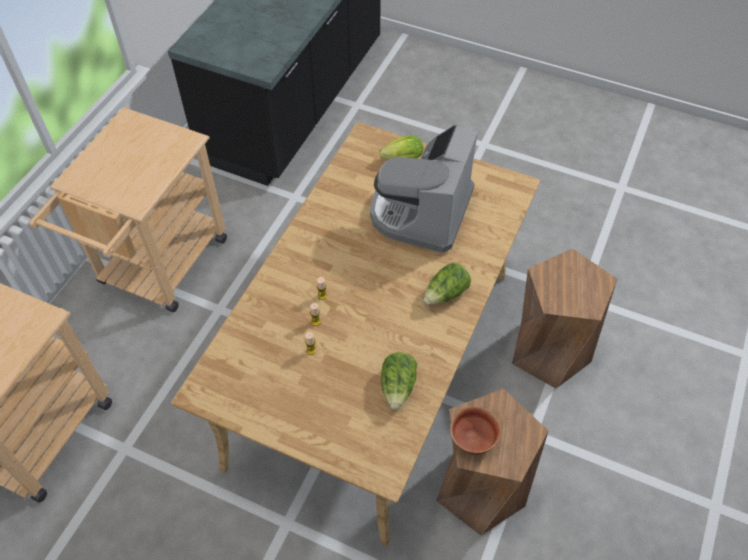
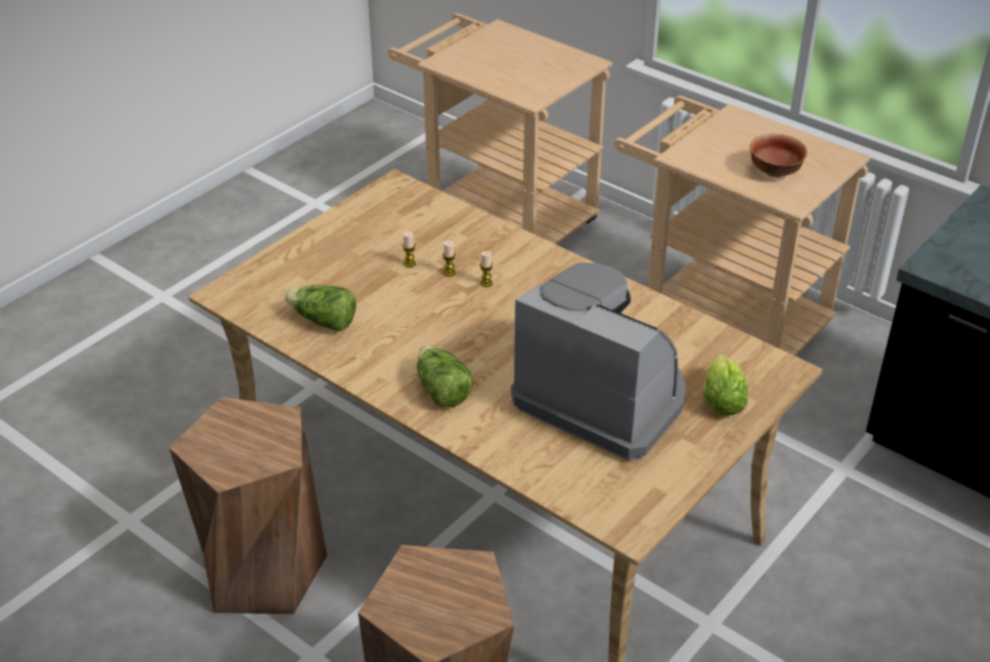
camera: 105 degrees right, 15 degrees down
(472, 438) = (249, 418): bowl -> bowl (775, 171)

